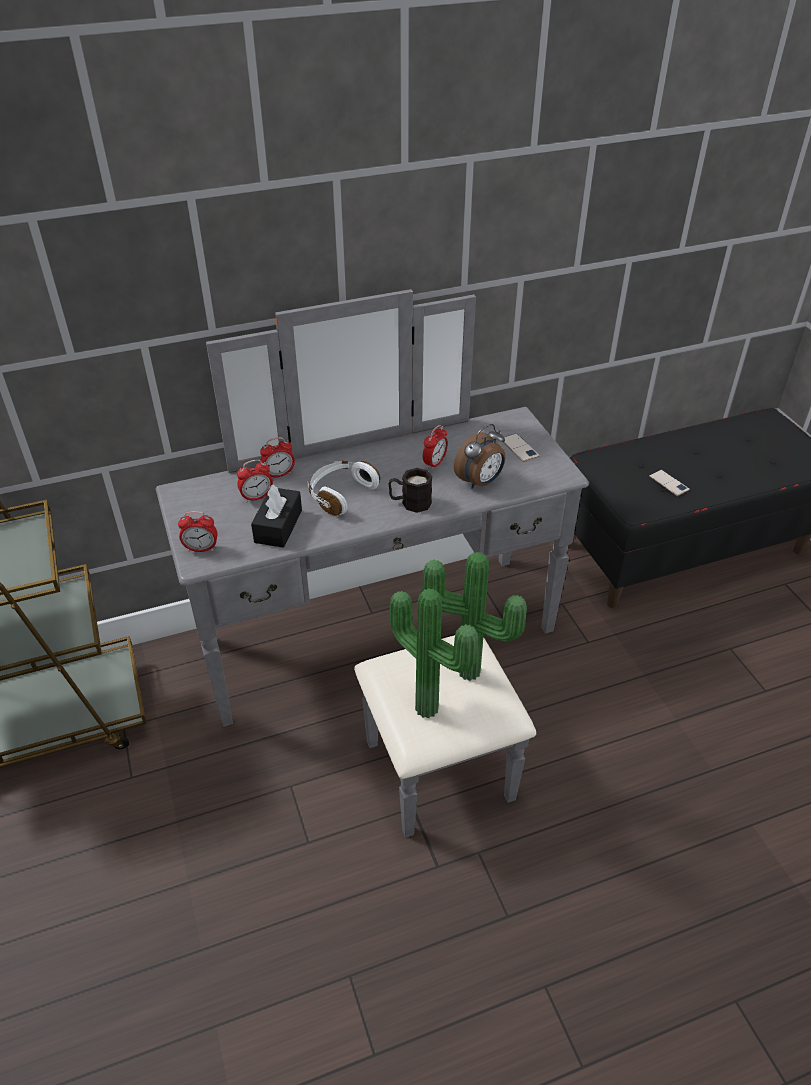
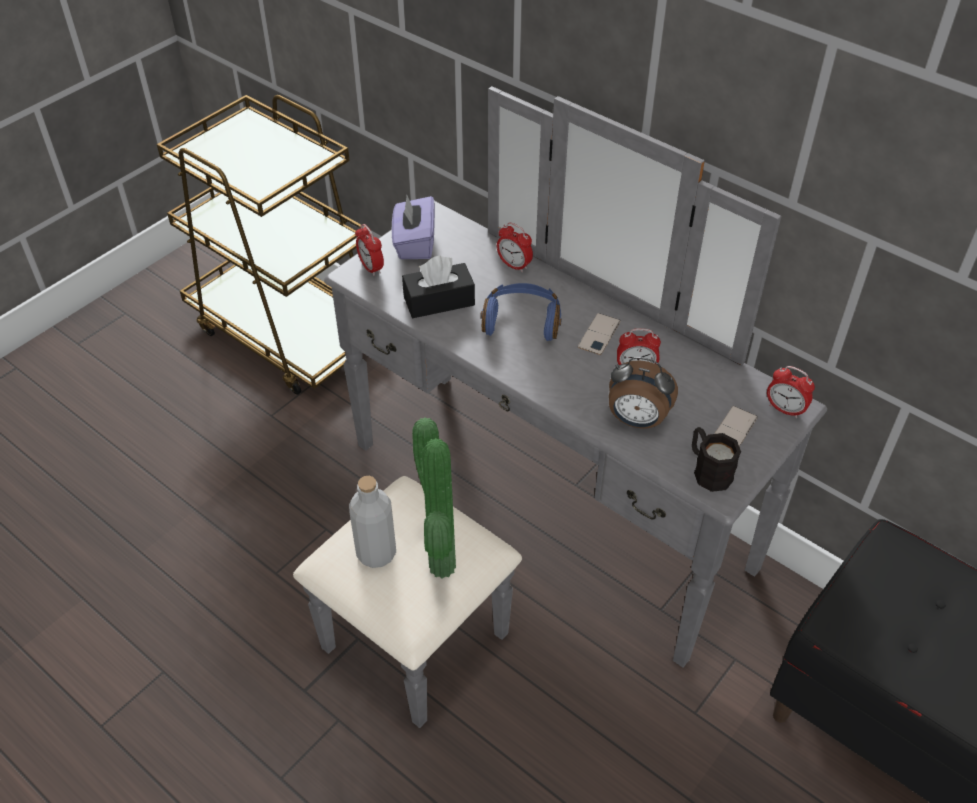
camera: 60 degrees right, 5 degrees up
(198, 514) = (414, 243): none -> purple tissue box
(257, 497) = (468, 267): alarm clock -> alarm clock (785, 409)
(340, 494) = (522, 321): white headphones -> blue headphones
(410, 503) = (552, 378): black mug -> black mug (708, 470)
(429, 705) = (376, 553): potted plant -> grey bottle
(669, 483) = (928, 649): phone -> phone (599, 334)

